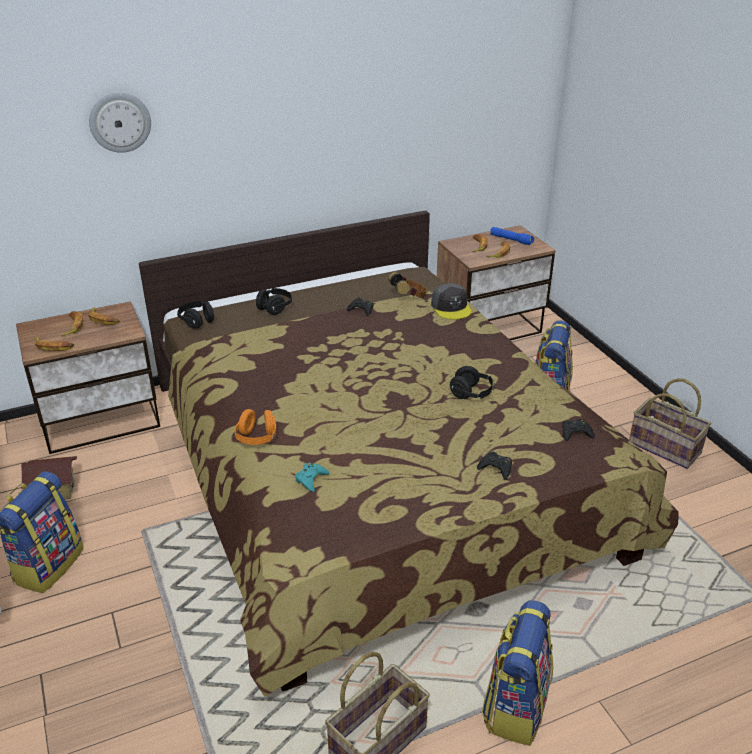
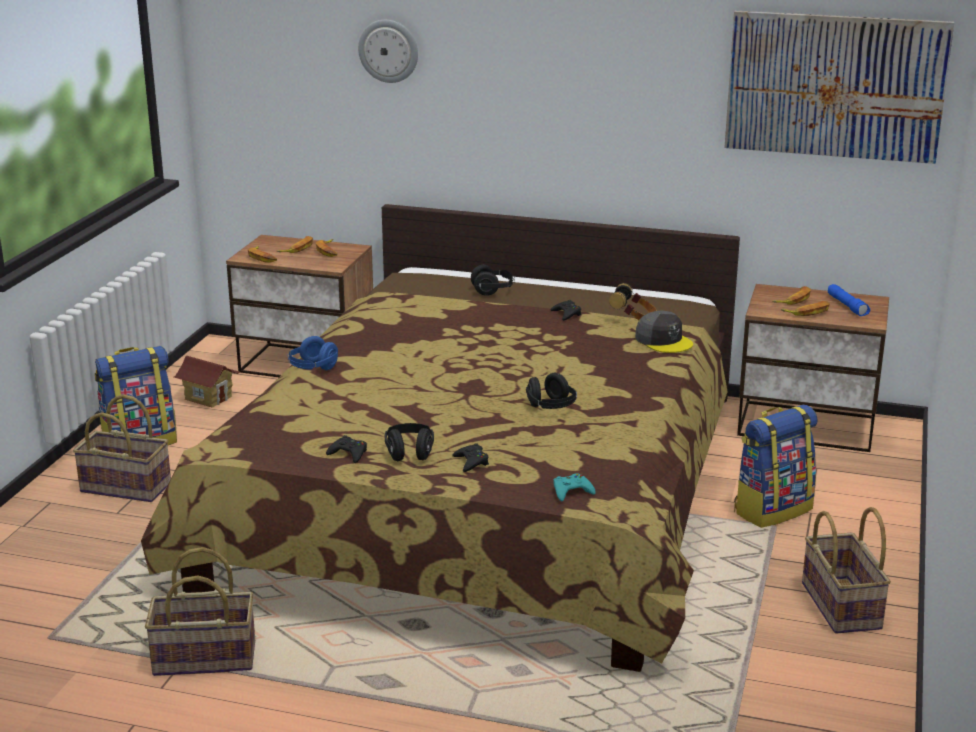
camera: 40 degrees right, 10 degrees down
(94, 616) = (127, 487): none -> basket
(197, 321) = (408, 279): black headphones -> black headphones (409, 453)
(257, 438) = (312, 368): orange headphones -> blue headphones
(311, 479) = (307, 408): turquoise game controller -> turquoise game controller (571, 491)
(451, 307) = (663, 341): grey cap -> grey cap turned 60 degrees counterclockwise
(483, 82) = (835, 86): none -> picture
(515, 706) = (342, 699): backpack -> none
(575, 433) = (598, 471): black game controller -> black game controller (348, 453)

